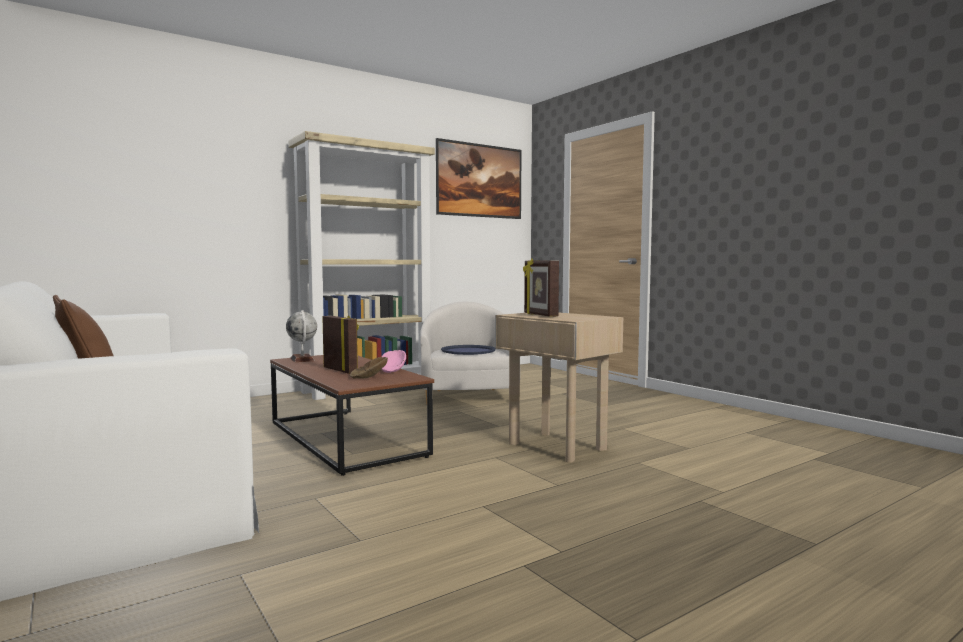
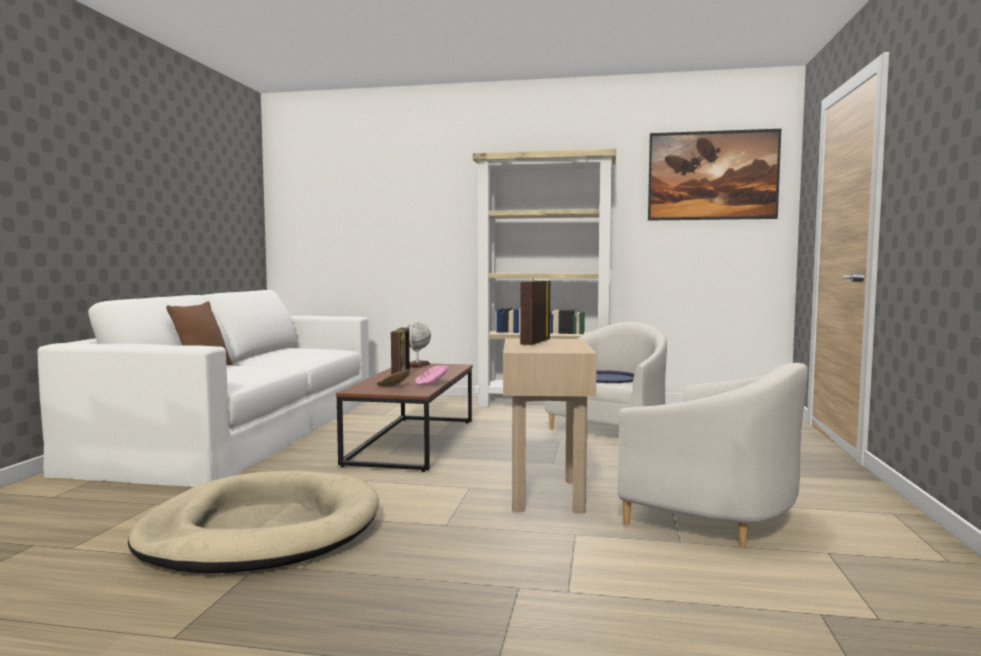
camera: 45 degrees right, 0 degrees up
(441, 544) = (261, 531): none -> beige dog bed
(664, 431) = (712, 517): none -> white armchair

